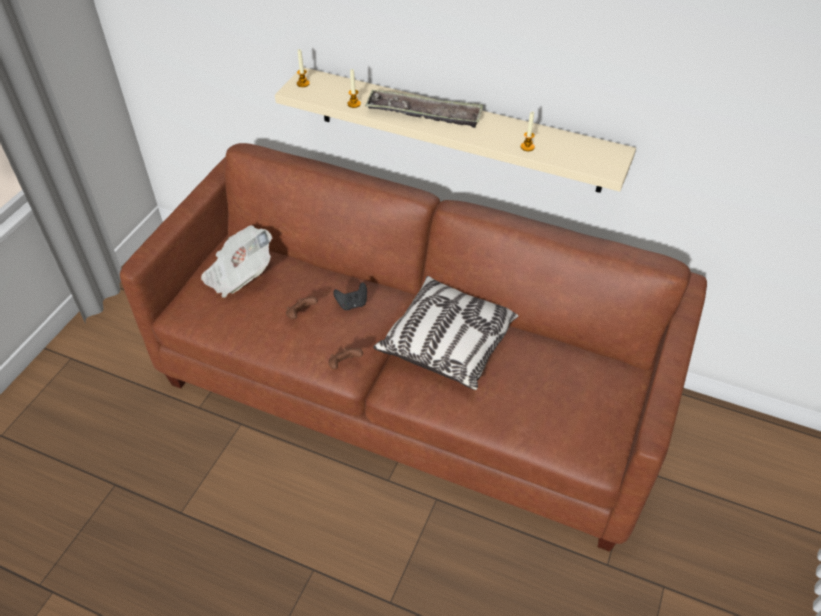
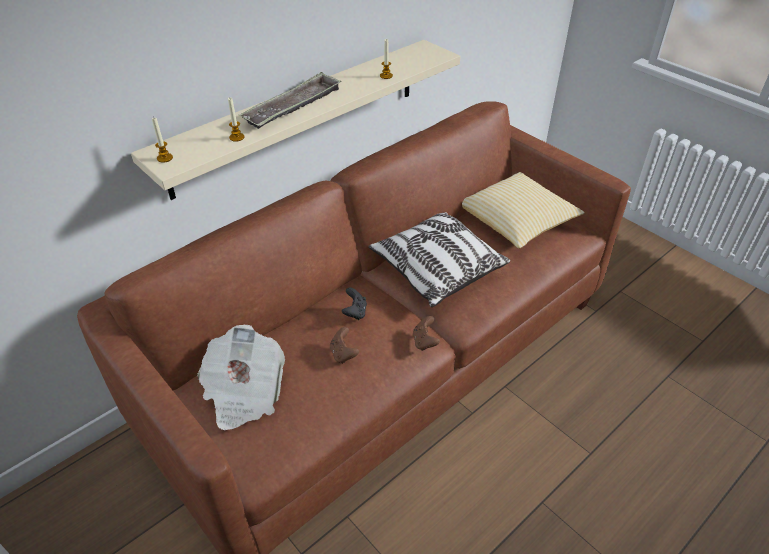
camera: 65 degrees left, 5 degrees down
(569, 388) = (517, 222): none -> pillow

